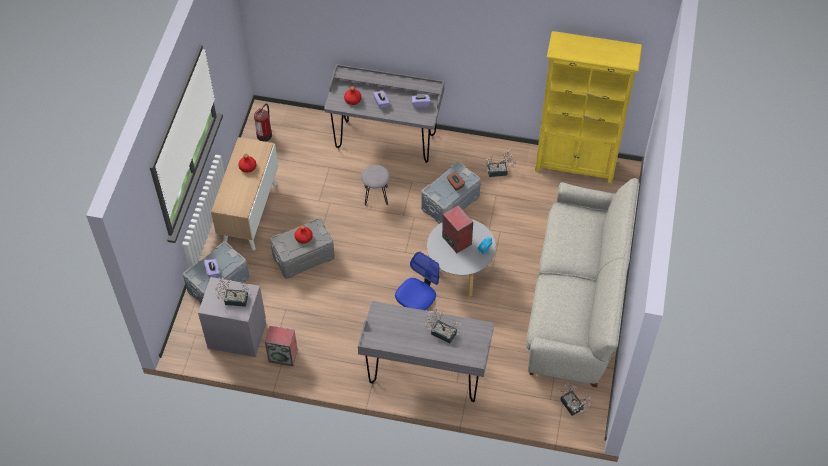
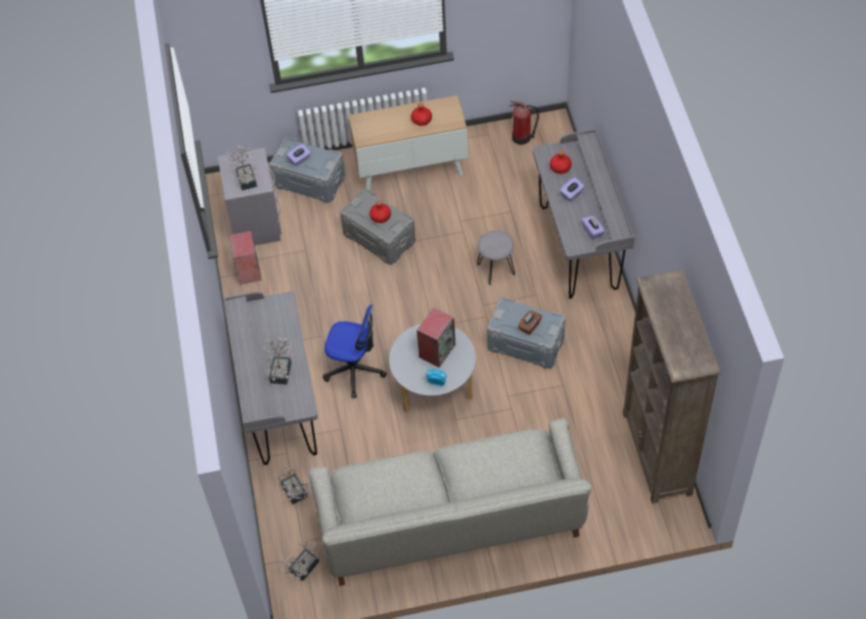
camera: 70 degrees right, 0 degrees up
(499, 171) = (600, 376): potted plant -> potted plant (295, 494)
(575, 165) = (657, 454): yellow bookcase -> brown bookcase

